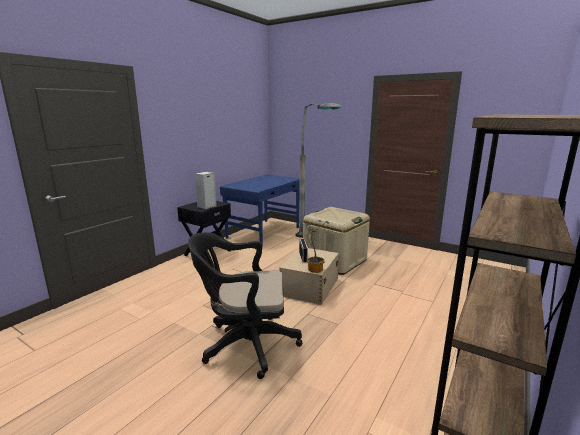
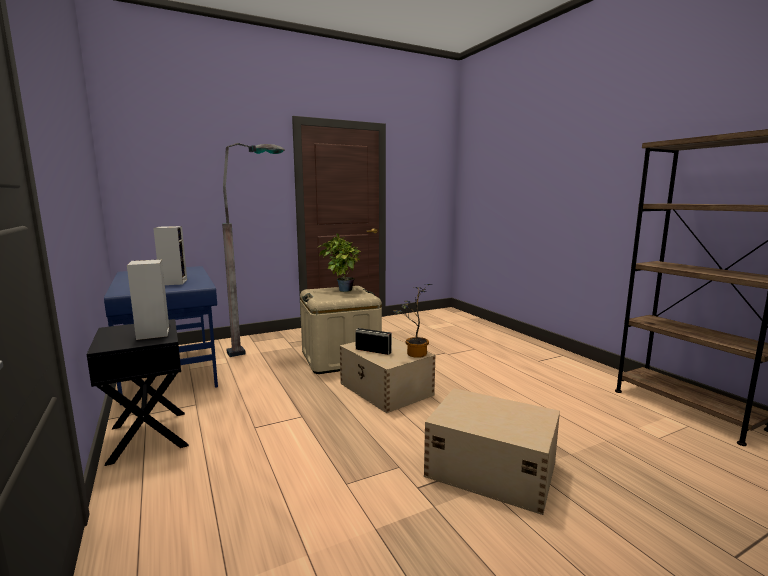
camera: 60 degrees left, 5 degrees down
(245, 345) = (489, 469): black office chair -> beige storage box
(258, 185) = (173, 282): none -> speaker
(346, 213) = (341, 290): none -> potted plant

